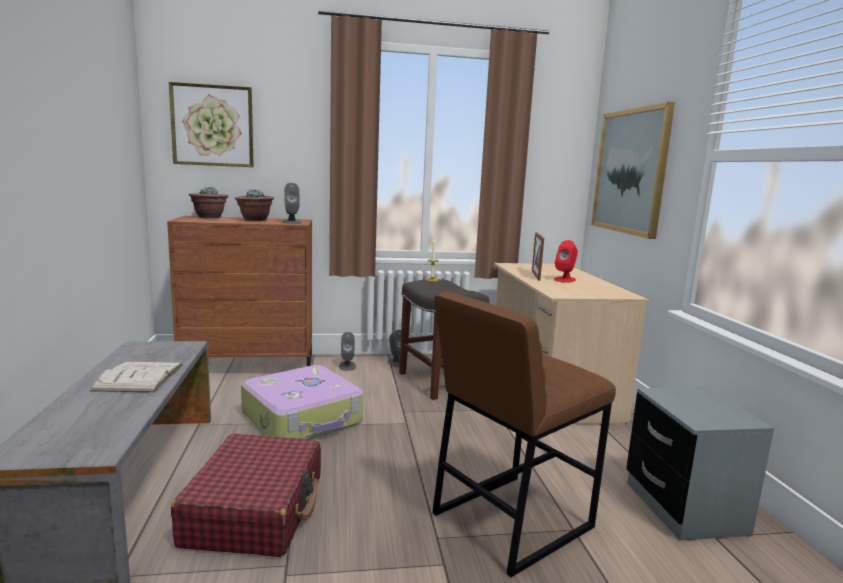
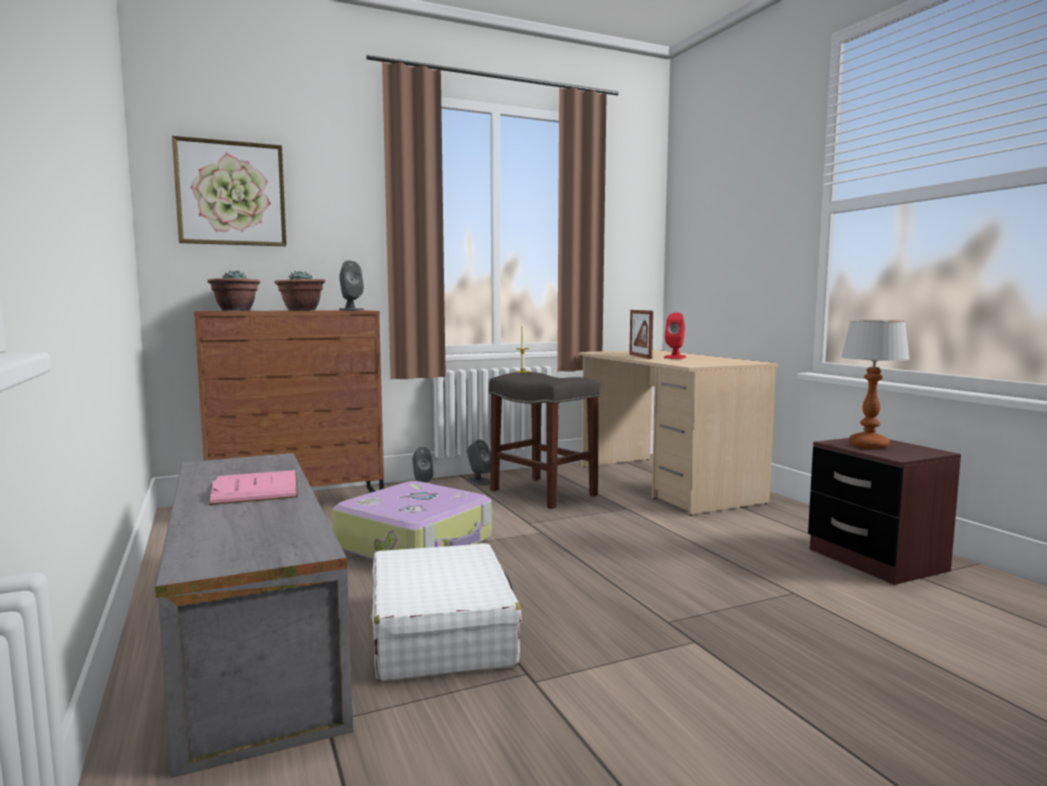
camera: 15 degrees left, 5 degrees down
(139, 377) = (256, 488): white book -> pink book
(256, 510) = (441, 632): red suitcase -> white suitcase
(509, 521) = (727, 597): brown chair -> none
(630, 171) = (722, 238): picture -> none
(684, 508) = (876, 560): grey nightstand -> brown nightstand
(687, 402) = (869, 445): none -> table lamp

